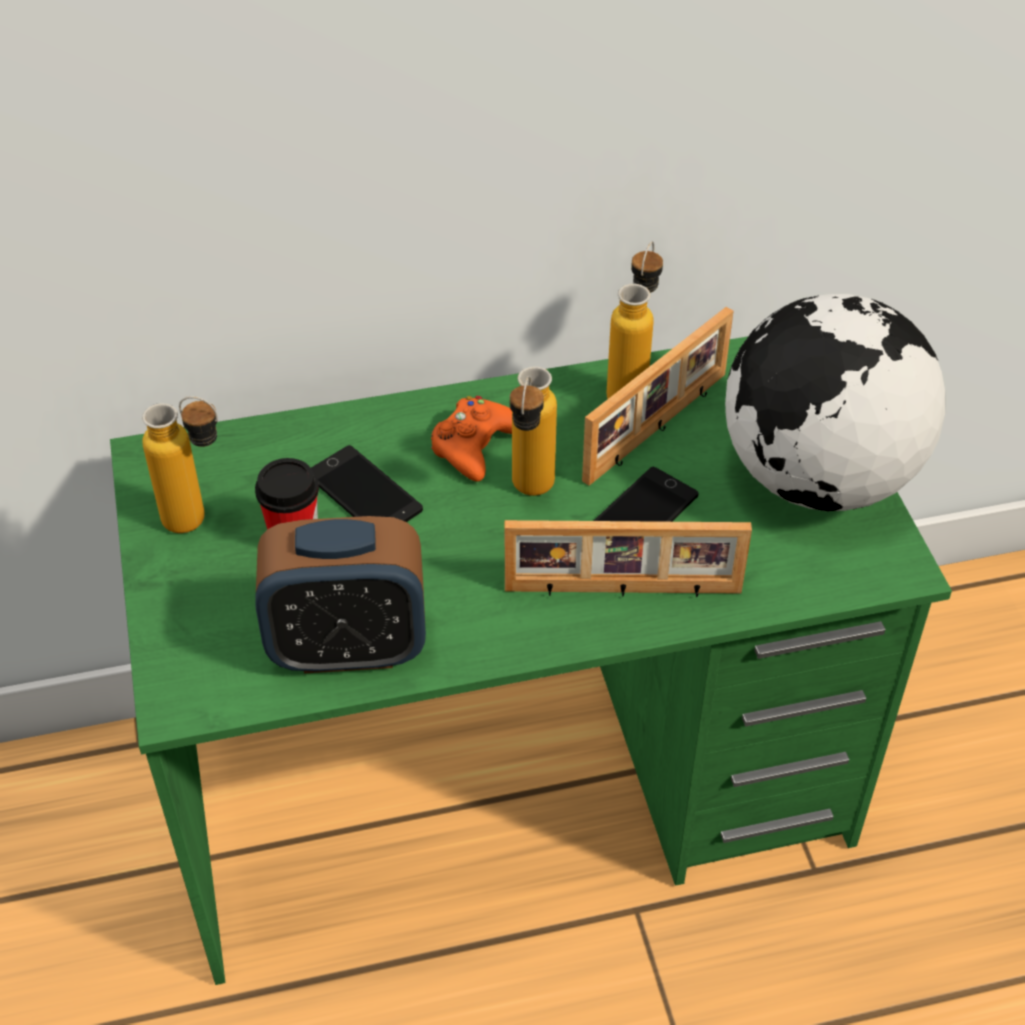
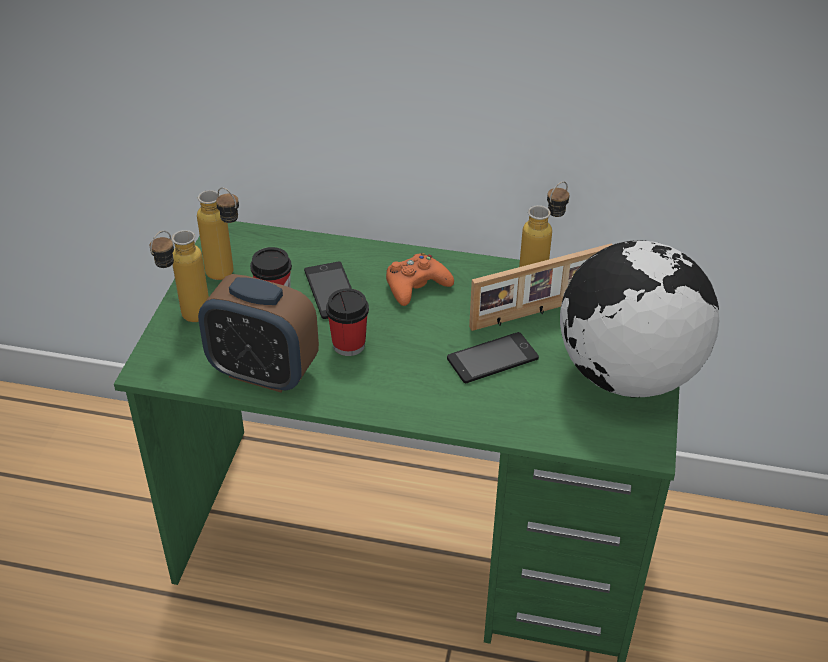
camera: 25 degrees right, 5 degrees down
(440, 564) = (349, 345): none -> cup
(529, 495) = (430, 324): bottle -> bottle (187, 320)
(623, 591) = (450, 398): picture frame -> none

